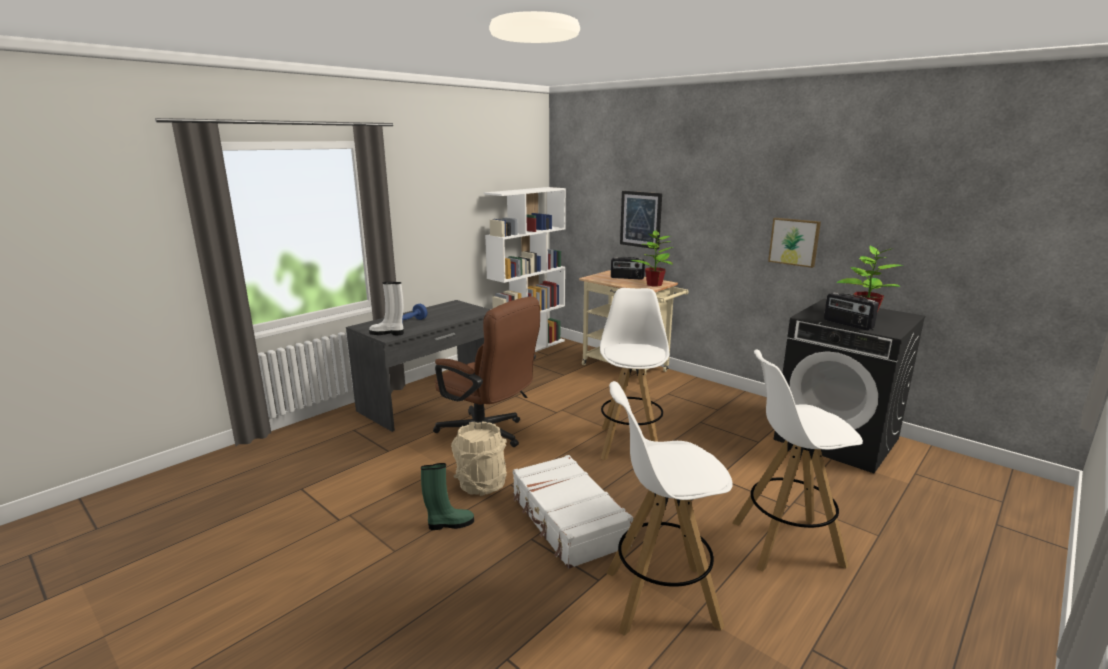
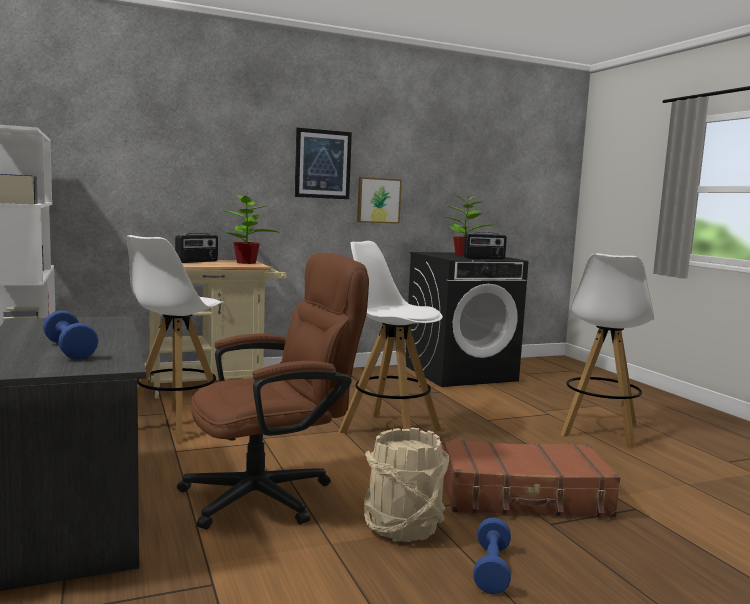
camera: 65 degrees left, 10 degrees down
(388, 333) = (94, 364): white boot -> none
(449, 524) = (491, 569): green boot -> blue dumbbell
(567, 521) = (524, 497): white suitcase -> brown suitcase
(641, 219) = (191, 185): picture -> picture (322, 164)
(659, 598) = (667, 491): white stool -> white stool (175, 424)

